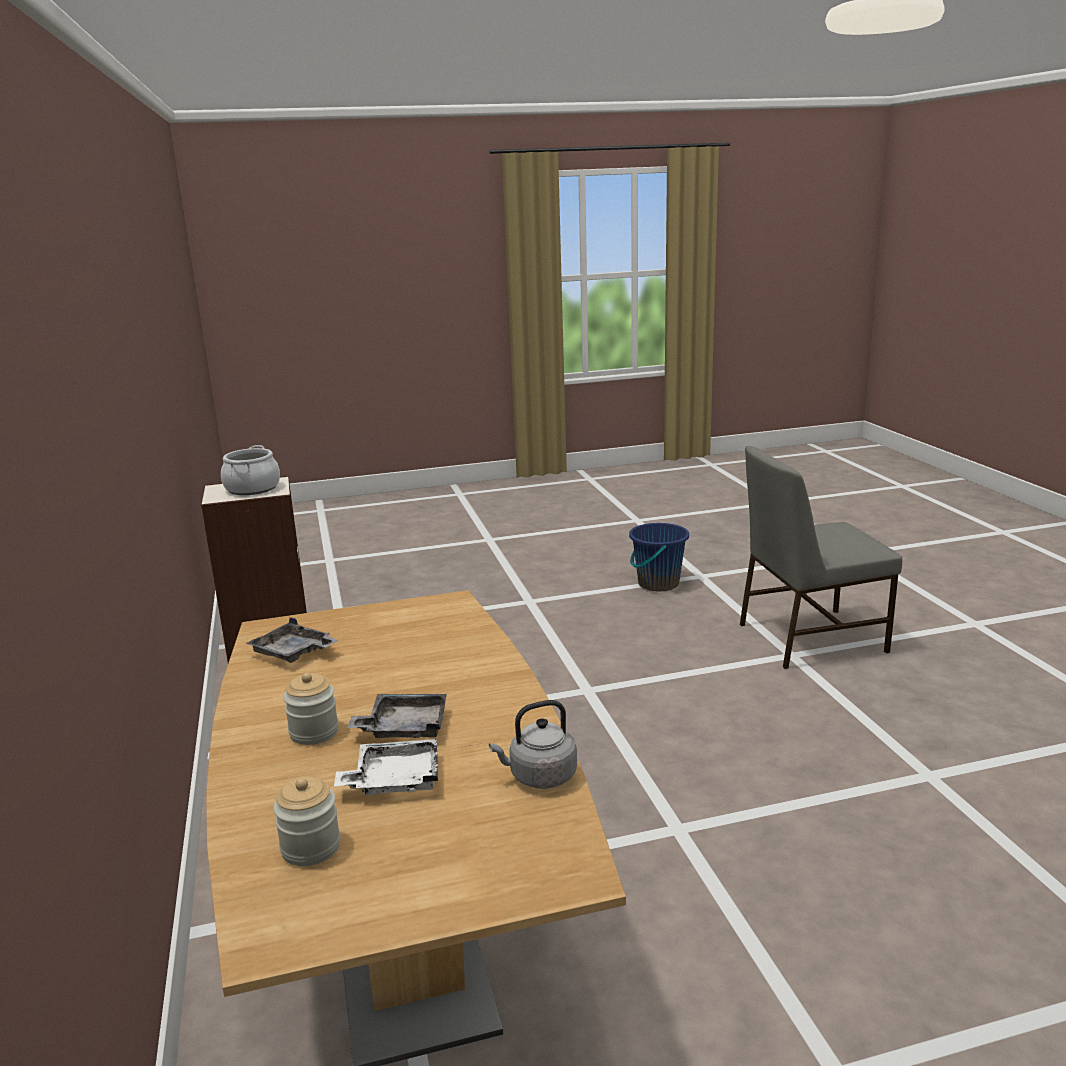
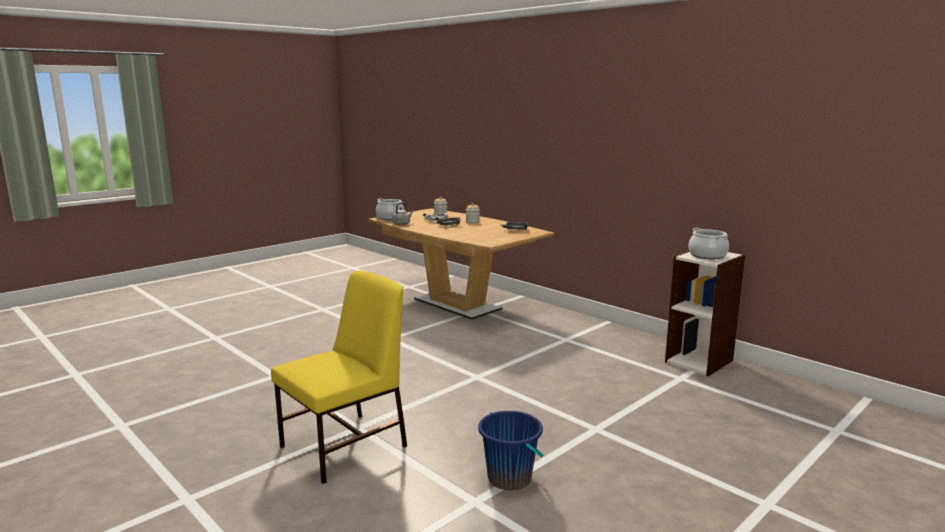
camera: 150 degrees right, 5 degrees down
(536, 864) = (390, 218): none -> cooking pot
(808, 638) = (346, 446): grey chair -> yellow chair

